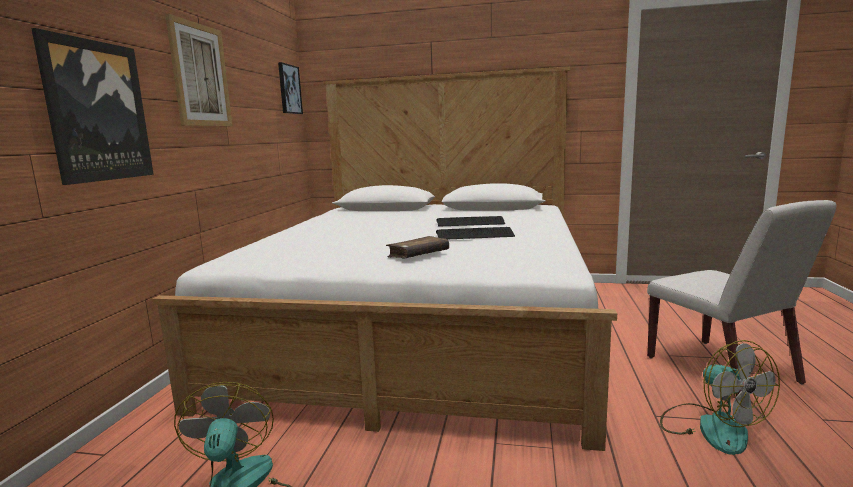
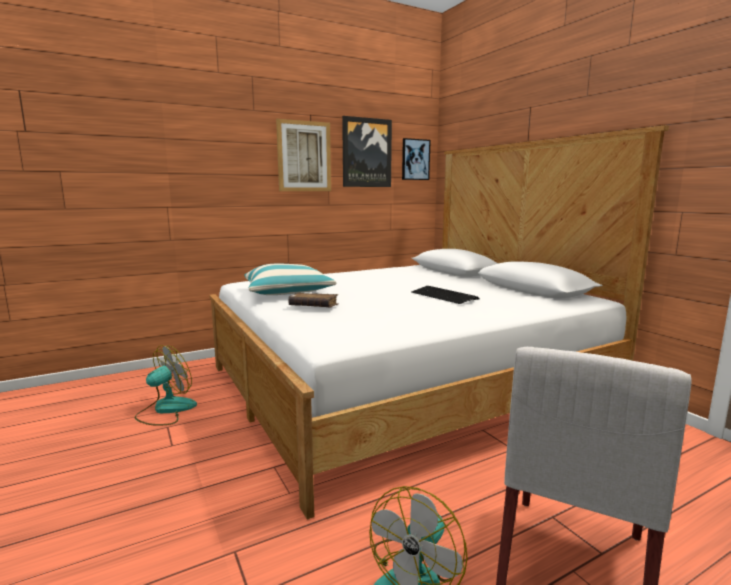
camera: 50 degrees right, 0 degrees up
(97, 111) = (211, 184): picture -> picture (366, 153)
(331, 254) = (287, 292): none -> pillow
(475, 235) = (400, 305): keyboard -> none

